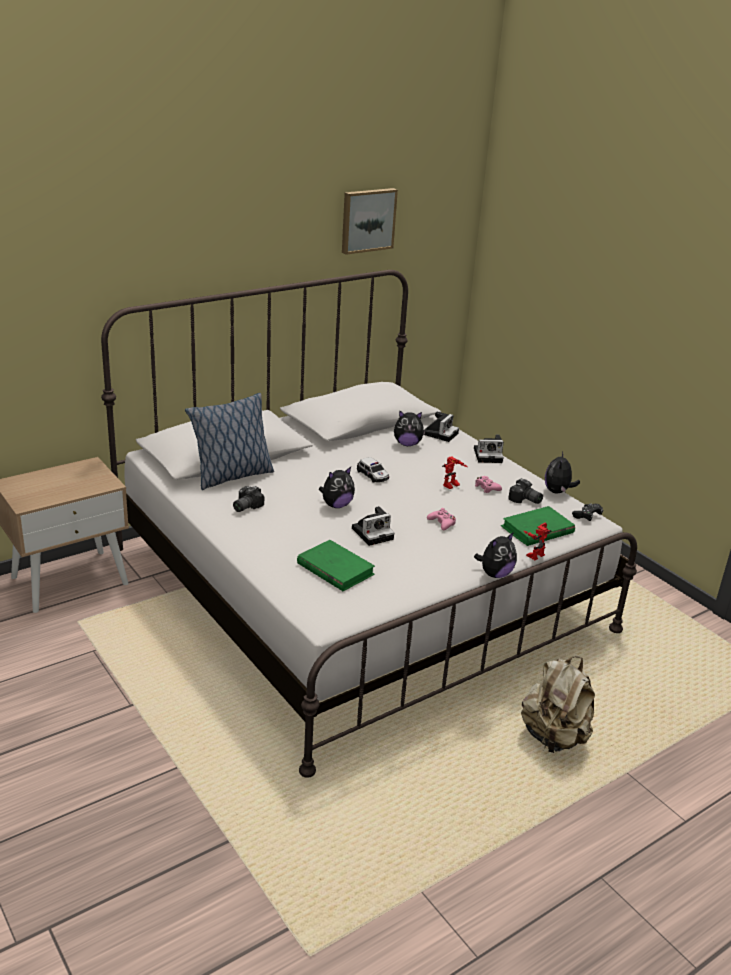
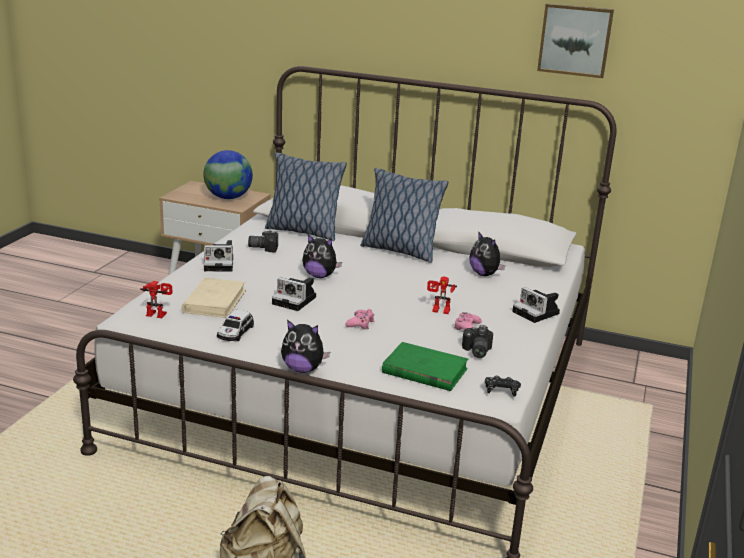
camera: 55 degrees right, 5 degrees down
(76, 479) = (228, 197): none -> globe
(326, 455) = (399, 250): none -> pillow
(335, 569) = (214, 301): green book -> beige book
(372, 475) = (397, 275): toy car -> toy car (235, 332)
(440, 433) = (536, 282): camera -> camera (220, 264)
(534, 553) = (372, 380): toy robot -> toy robot (158, 313)
(557, 492) = (526, 364): plush toy -> none

